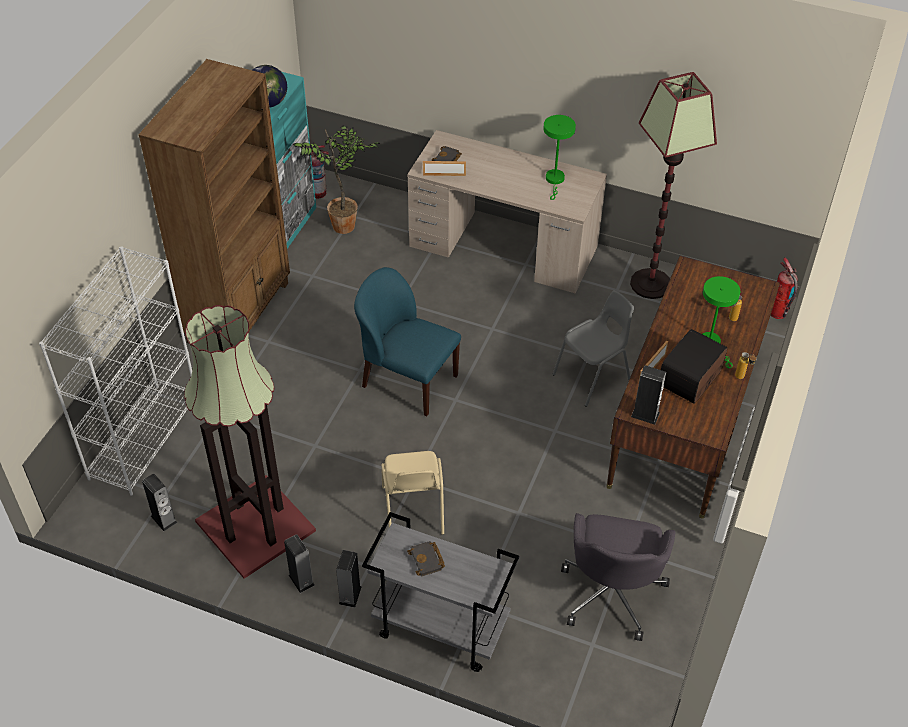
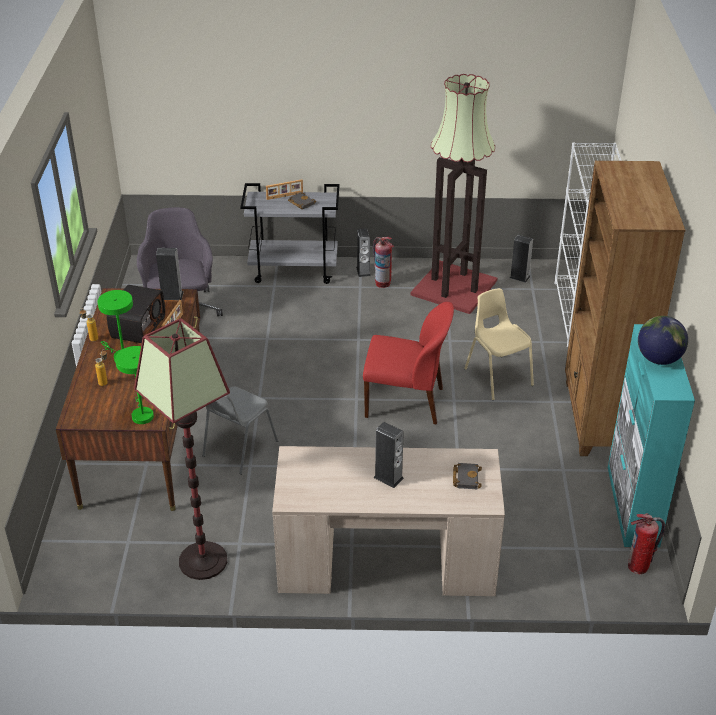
camera: 160 degrees right, 10 degrees down
(301, 580) = (401, 270): speaker -> speaker (388, 477)
(345, 224) = (575, 536): potted plant -> none
(408, 380) = (406, 403): blue chair -> red chair
(413, 511) = (347, 321): beige chair -> beige chair (497, 377)
(444, 174) = (457, 458): picture frame -> picture frame (285, 196)
(555, 180) = (329, 485): green table lamp -> green table lamp (142, 414)
(777, 313) = (52, 566): fire extinguisher -> fire extinguisher (383, 283)

